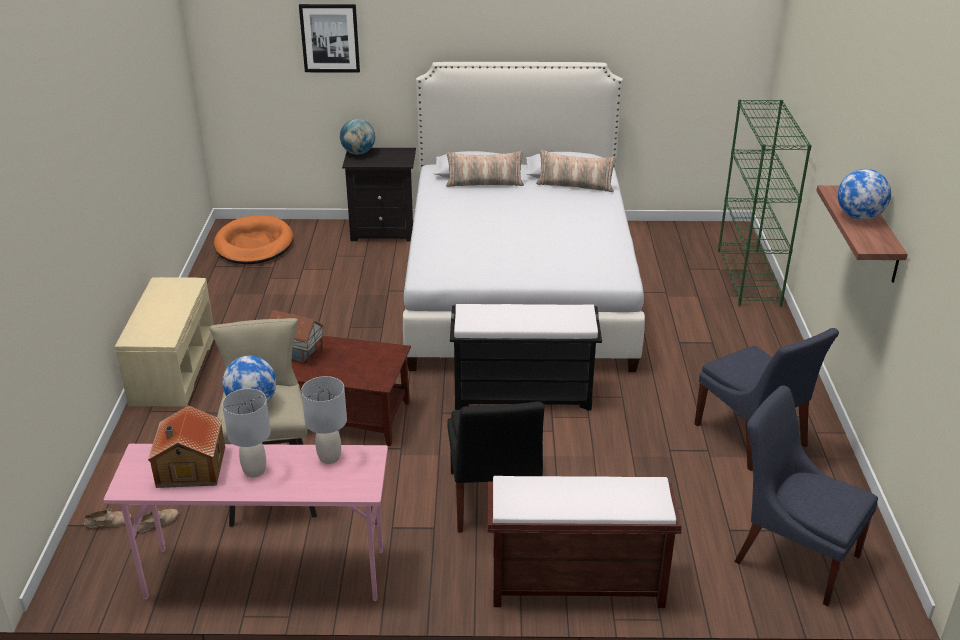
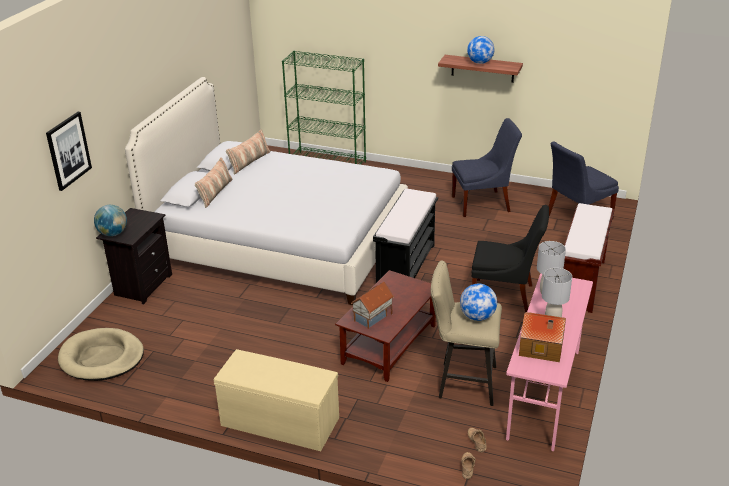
camera: 70 degrees left, 0 degrees up
(254, 244) = (102, 358): orange dog bed -> beige dog bed

